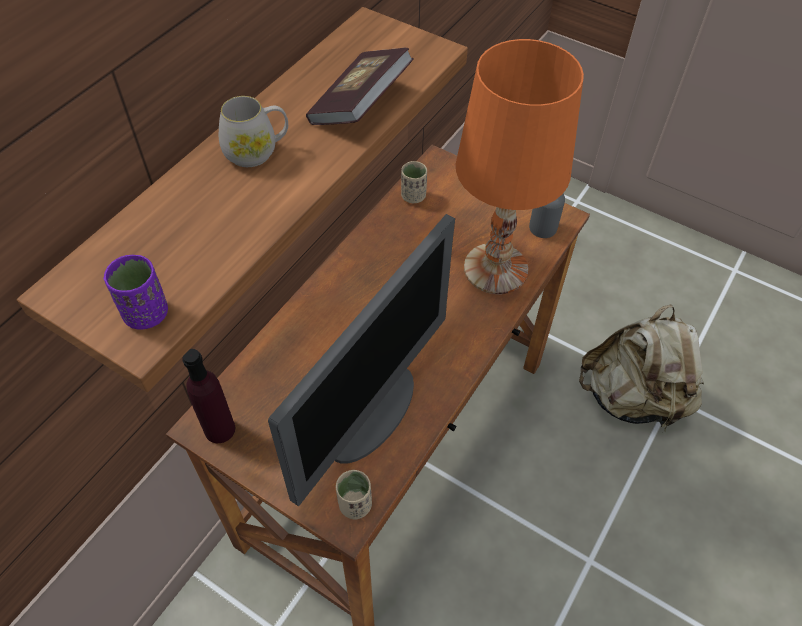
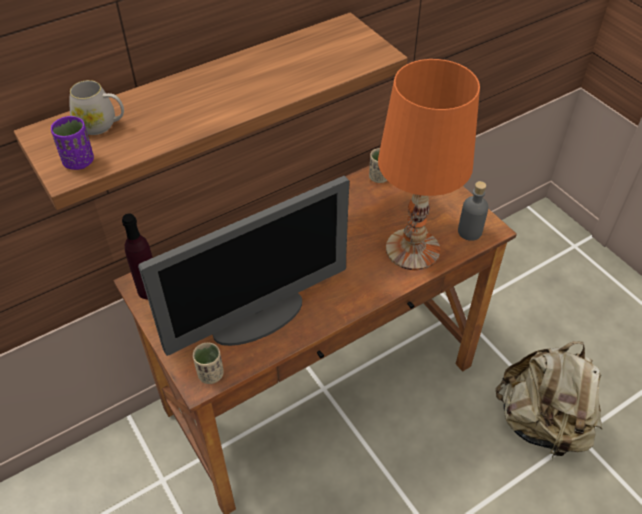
camera: 25 degrees right, 5 degrees down
(257, 151) = (211, 86): white mug -> white mug (101, 125)
(360, 105) = (301, 76): book -> none

